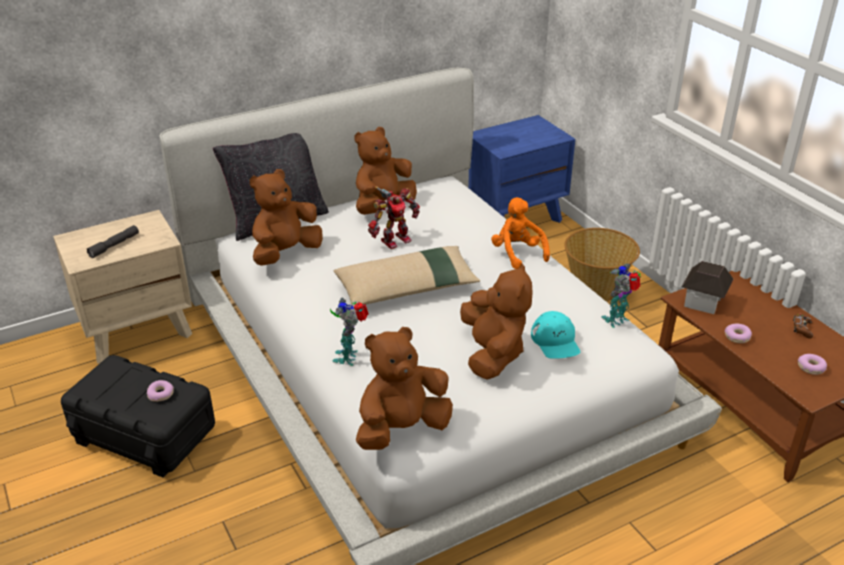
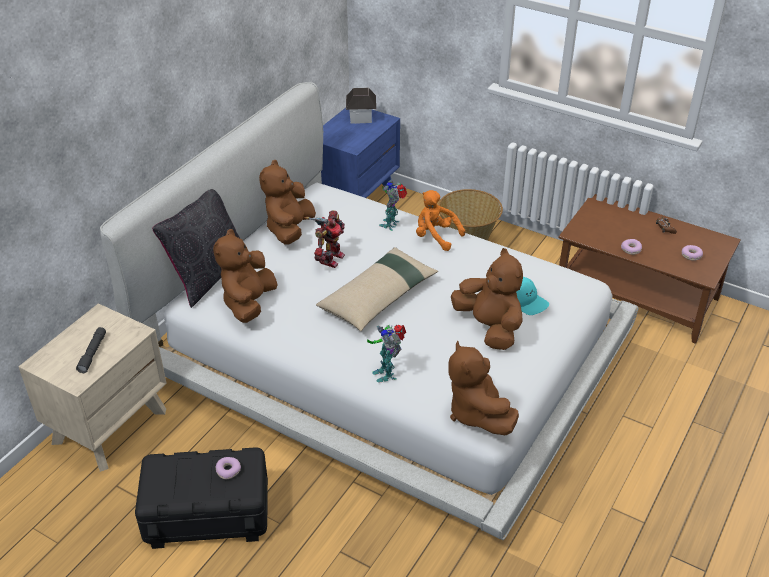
camera: 30 degrees left, 5 degrees up
(402, 429) = (477, 413): brown plush toy -> brown plush toy turned 45 degrees counterclockwise
(617, 320) = (551, 266): toy robot -> toy robot (391, 224)
(703, 301) = (589, 230): toy house -> toy house (361, 117)

